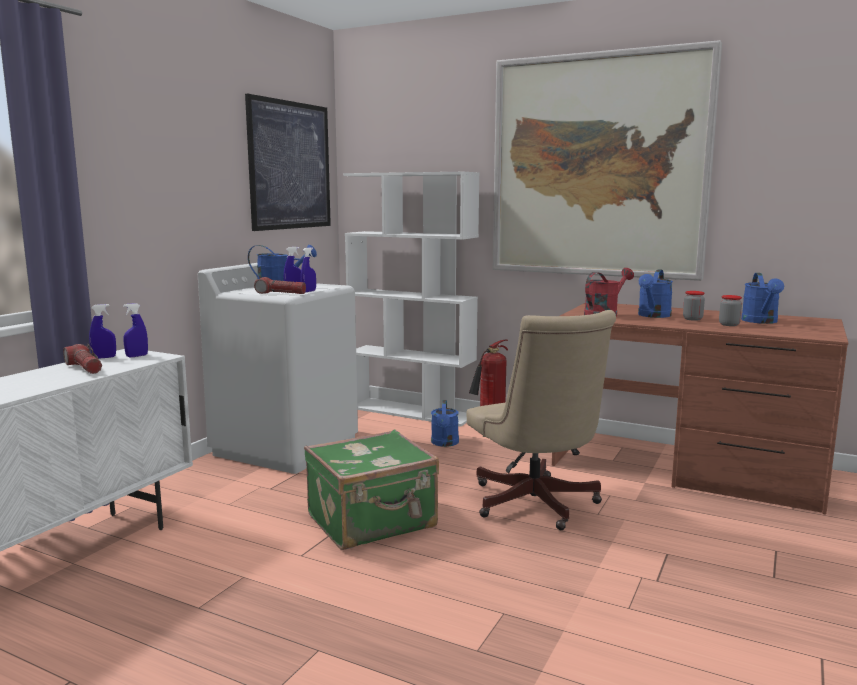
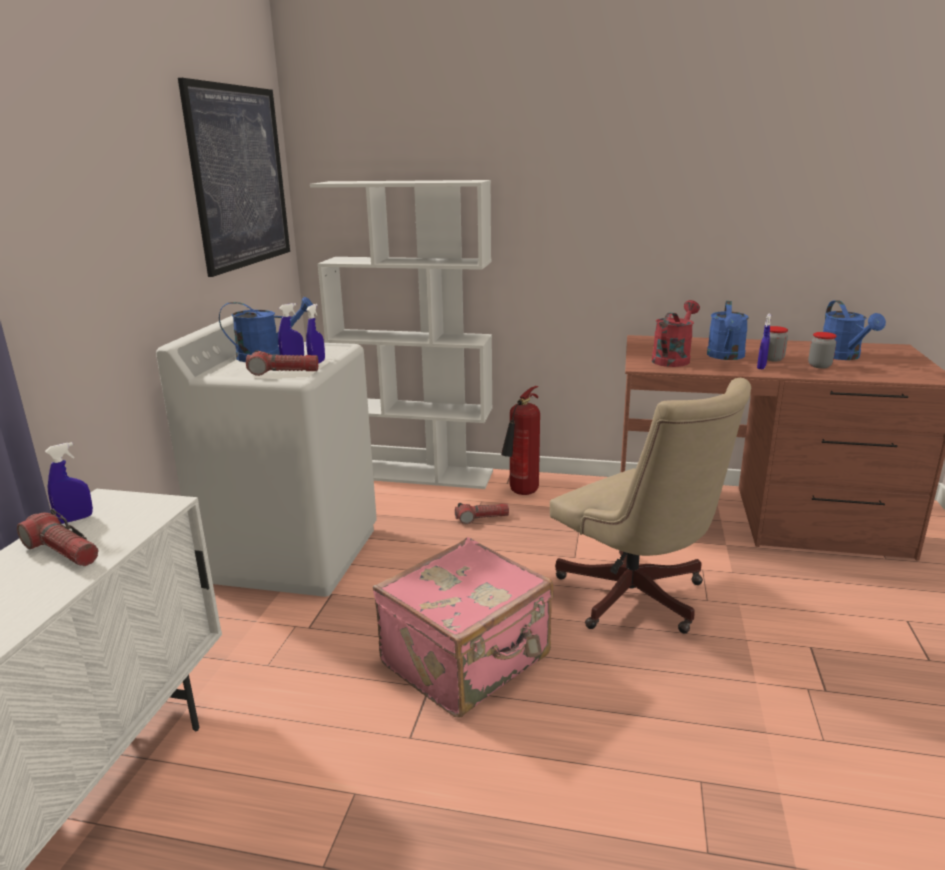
camera: 15 degrees left, 10 degrees up
(137, 356) = (125, 508): blue spray bottle -> blue spray bottle (761, 367)
(373, 522) = (468, 661): green suitcase -> pink suitcase
(445, 443) = (482, 518): blue watering can -> flashlight
(598, 166) = (642, 173): picture -> none

